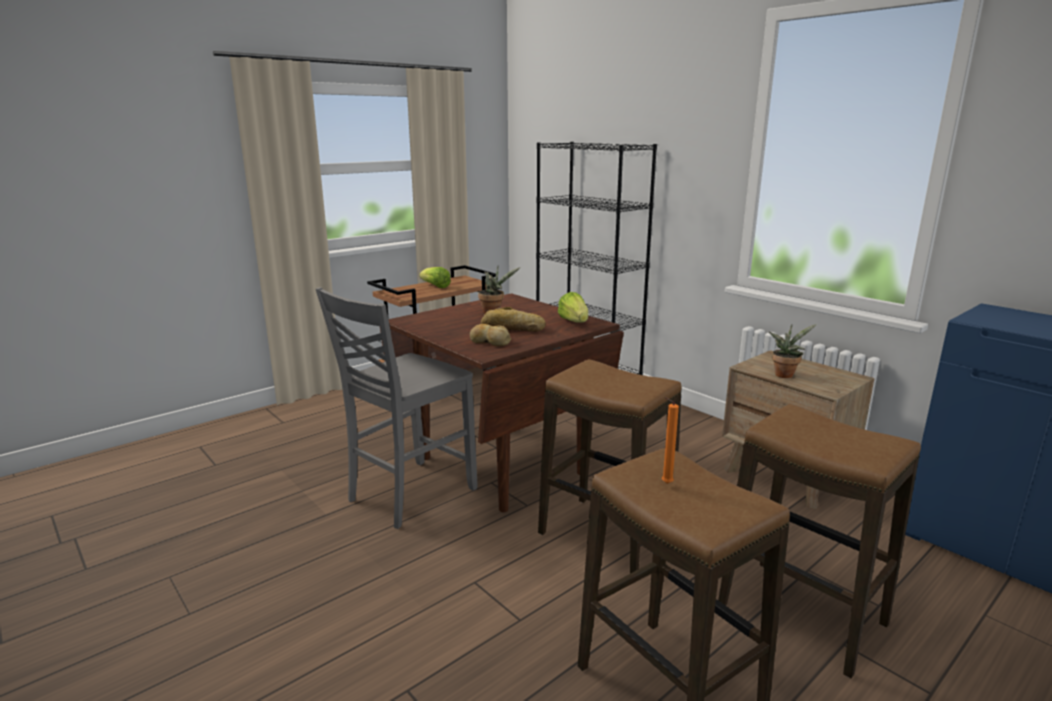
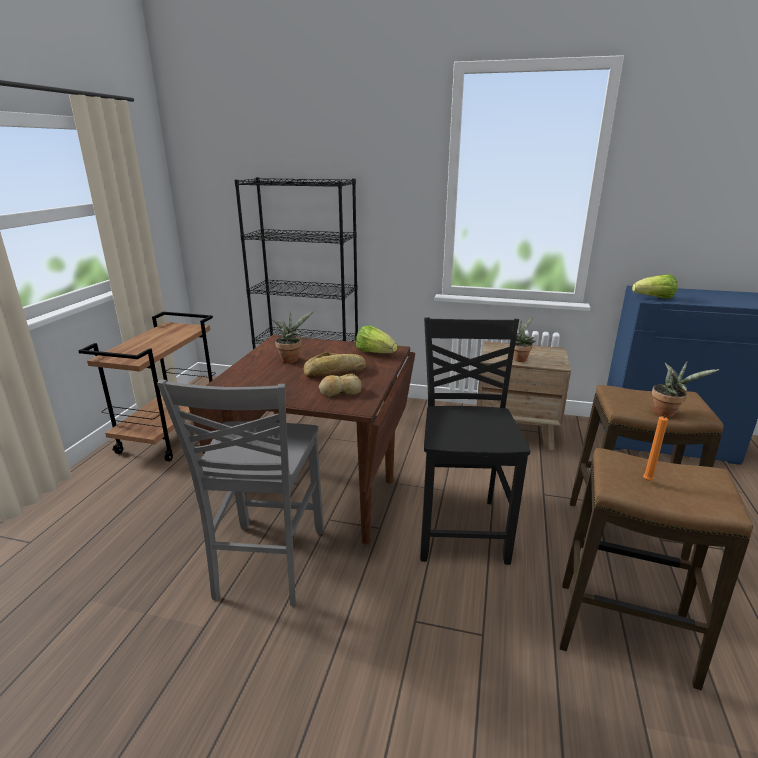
camera: 35 degrees left, 5 degrees up
(435, 286) = (154, 340): lettuce -> lettuce (654, 298)
(606, 535) = (462, 527): stool -> black chair
(827, 448) = (667, 413): none -> potted plant

